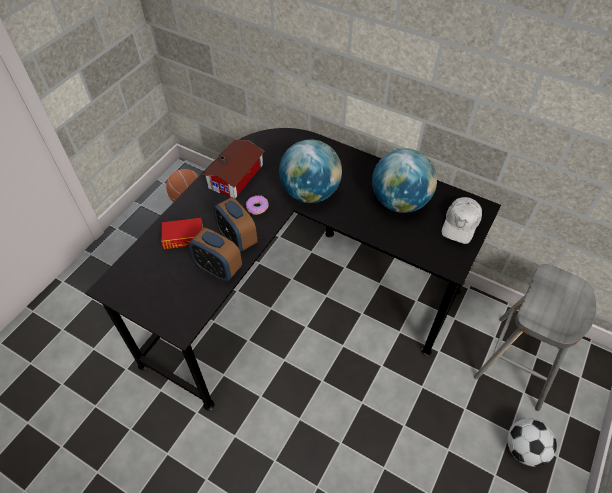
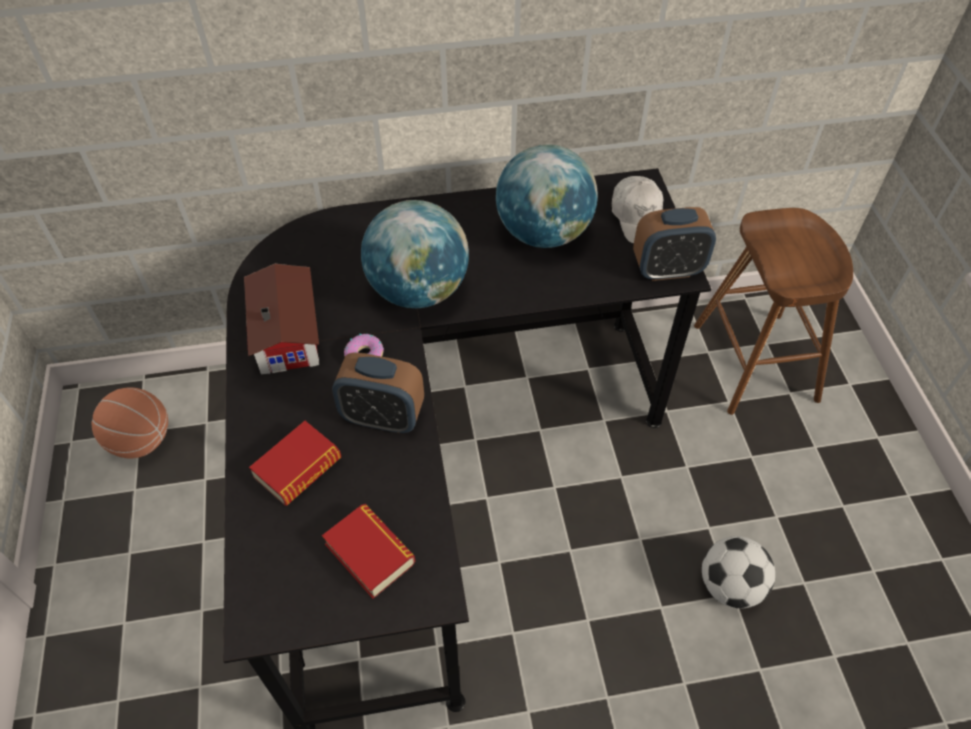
camera: 40 degrees left, 0 degrees up
(174, 292) = (370, 554): none -> book
(218, 269) = (398, 476): alarm clock -> alarm clock (667, 269)
(518, 361) = (754, 362): grey stool -> brown stool
(523, 448) = (842, 454): football -> football (729, 585)

